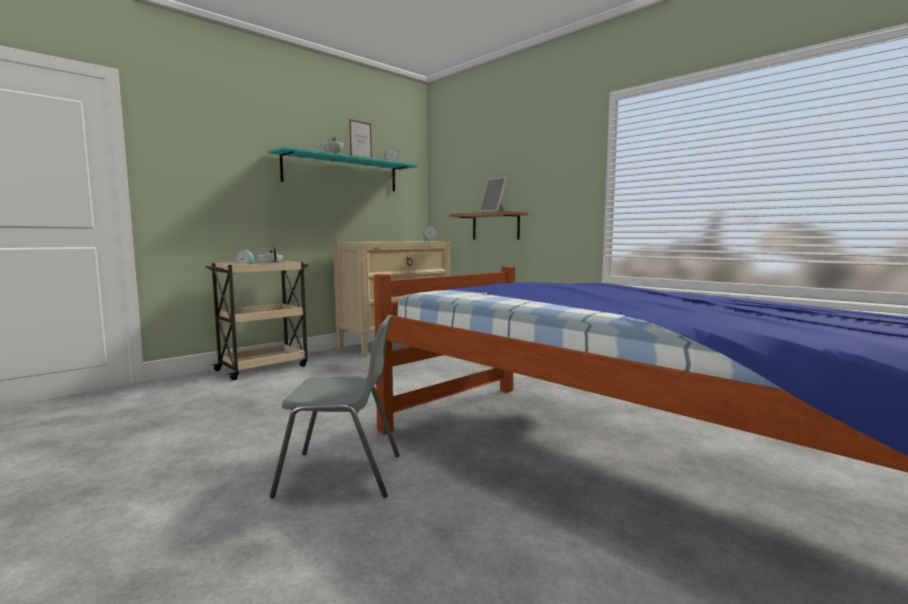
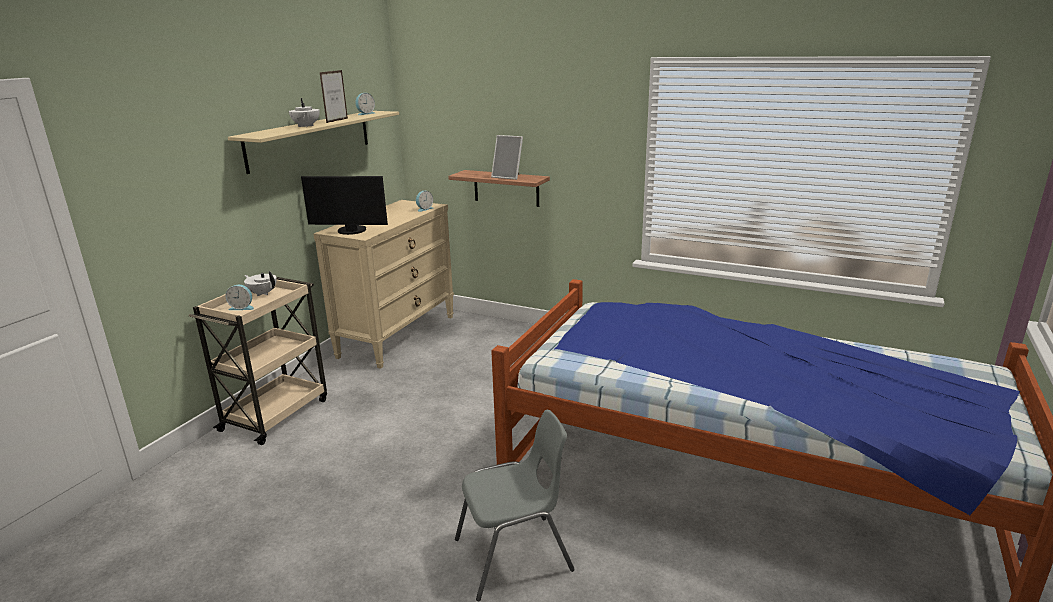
camera: 20 degrees left, 15 degrees up
(342, 173) = (310, 140): turquoise shelf -> beige shelf
(358, 241) = (351, 231): none -> monitor

